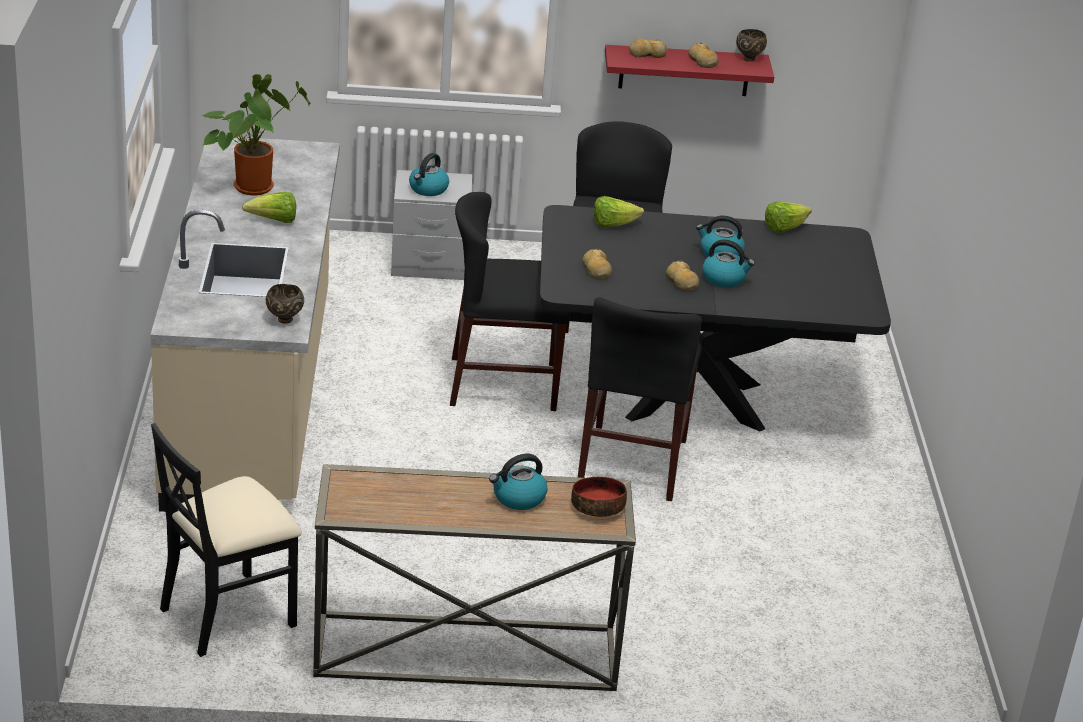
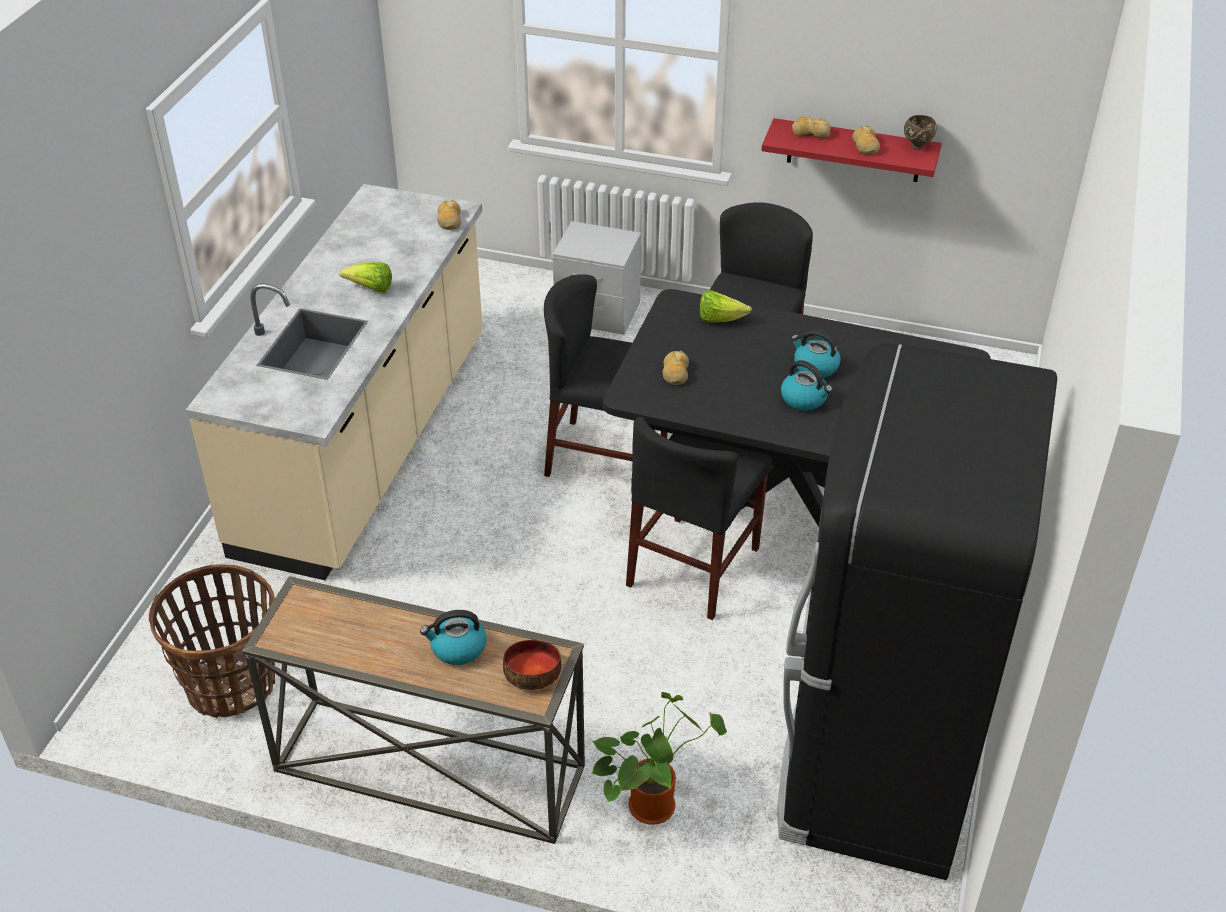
camera: 20 degrees right, 10 degrees up
(228, 614) = (231, 684): black chair -> basket
(254, 185) = (375, 245): potted plant -> potted plant (653, 802)
(284, 320) = (317, 407): brown bowl -> none
(428, 189) = (590, 246): kettle -> none
(682, 282) = (757, 398): bread -> bread (449, 221)
(784, 228) = (899, 342): lettuce -> none
(870, 587) = (876, 761): none -> black fridge

